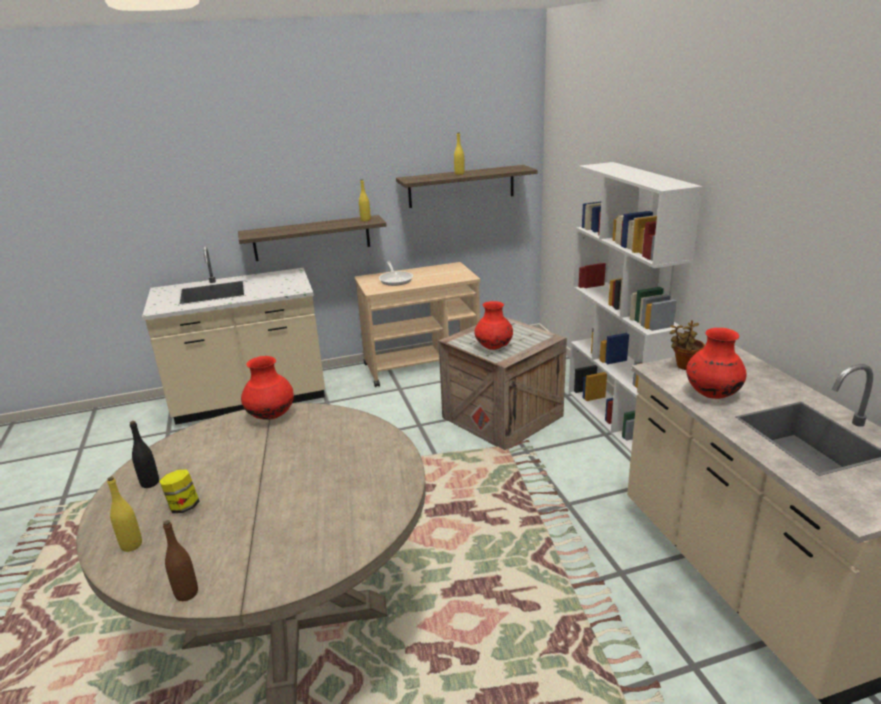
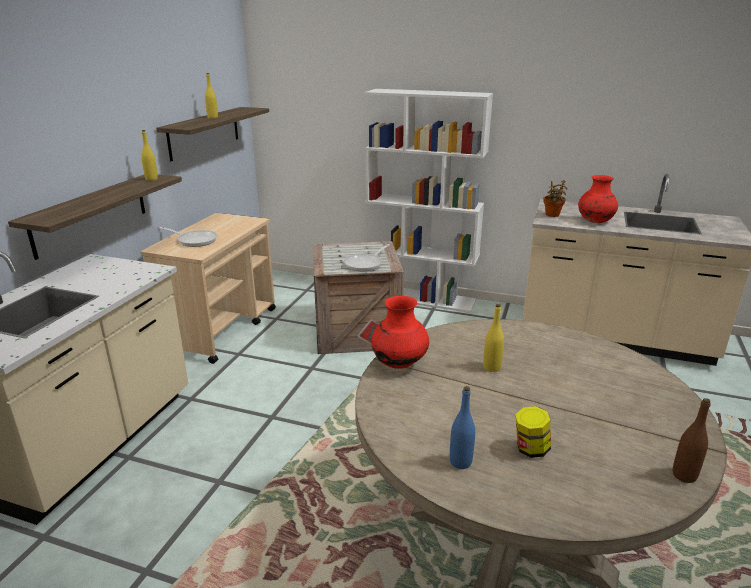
camera: 55 degrees left, 0 degrees up
(131, 545) = (580, 496): yellow bottle -> yellow bottle (491, 367)
(150, 483) = (460, 462): black bottle -> blue bottle
(494, 348) = (365, 264): red vase -> frying pan

